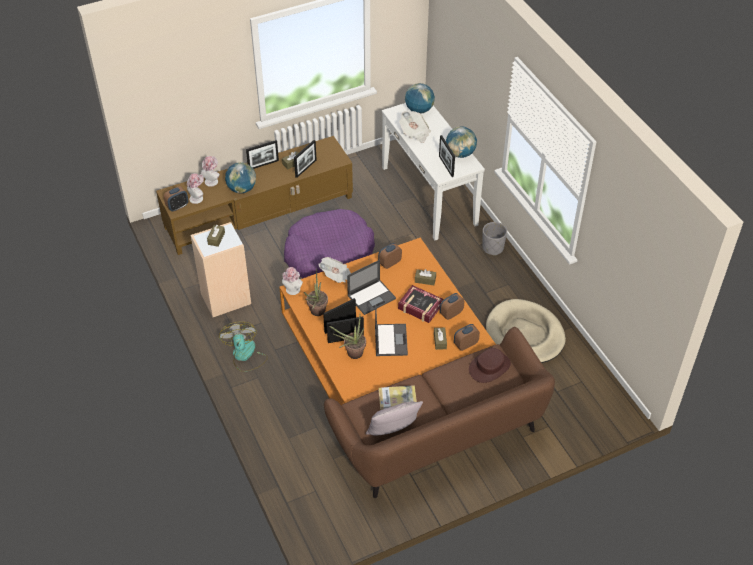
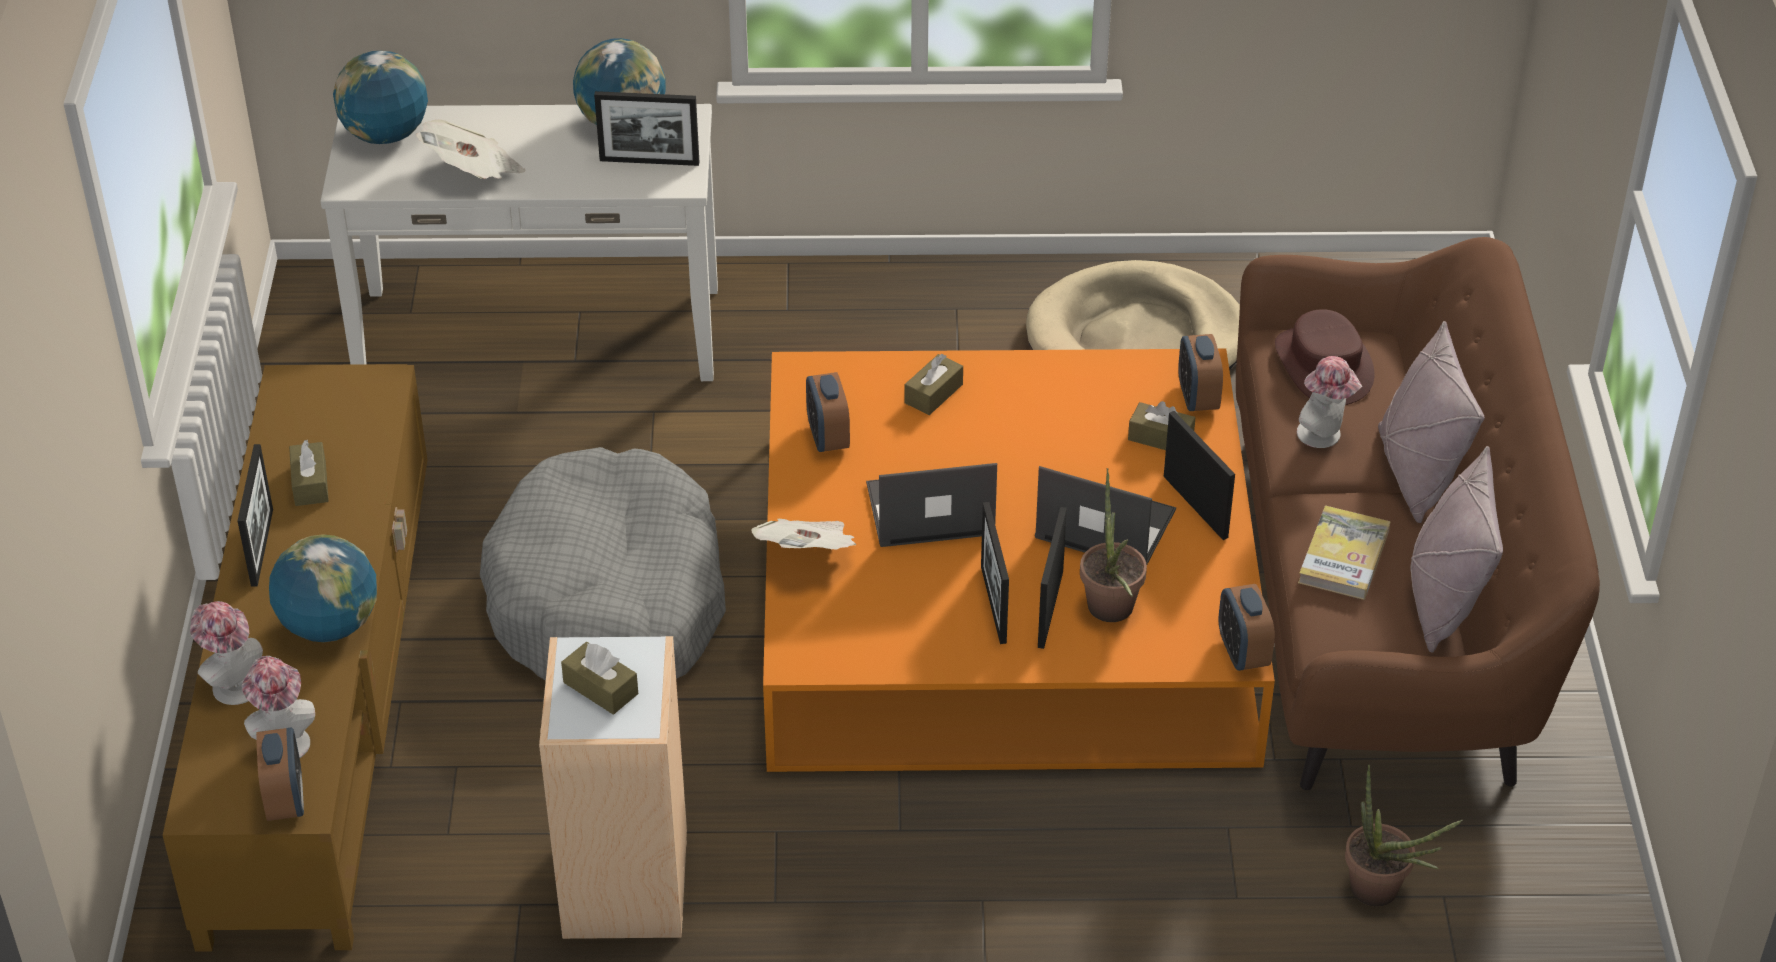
camera: 65 degrees left, 5 degrees down
(245, 356) = (884, 904): fan -> none
(292, 291) = (801, 662): hat -> hat (1324, 435)
(306, 168) = (357, 462): picture frame -> picture frame (1195, 507)
(316, 313) = (917, 638): potted plant -> potted plant (1382, 895)
(328, 254) = (609, 601): purple dog bed -> grey dog bed
(372, 297) = (928, 510): laptop -> laptop turned 90 degrees counterclockwise
(420, 307) = (1023, 434): book -> none
(451, 314) = (1080, 388): alarm clock -> alarm clock (1242, 653)
(451, 408) = (1416, 474): none -> purple pillow
(493, 248) = (815, 290): grey planter -> none

